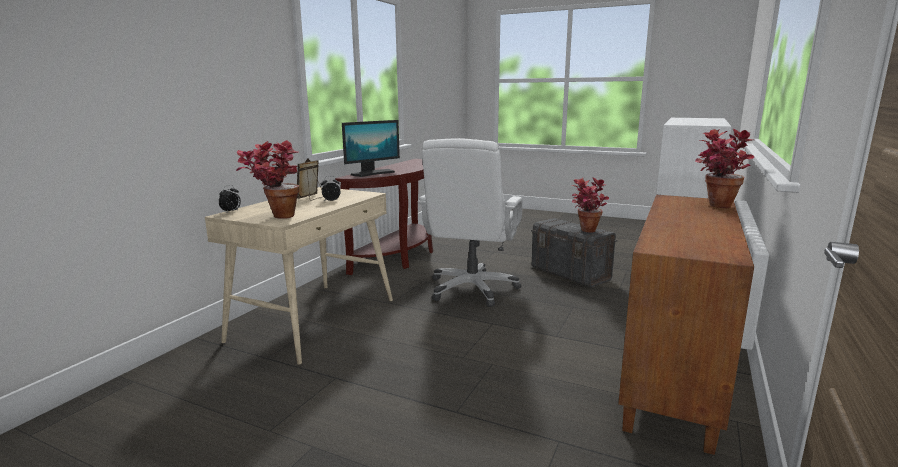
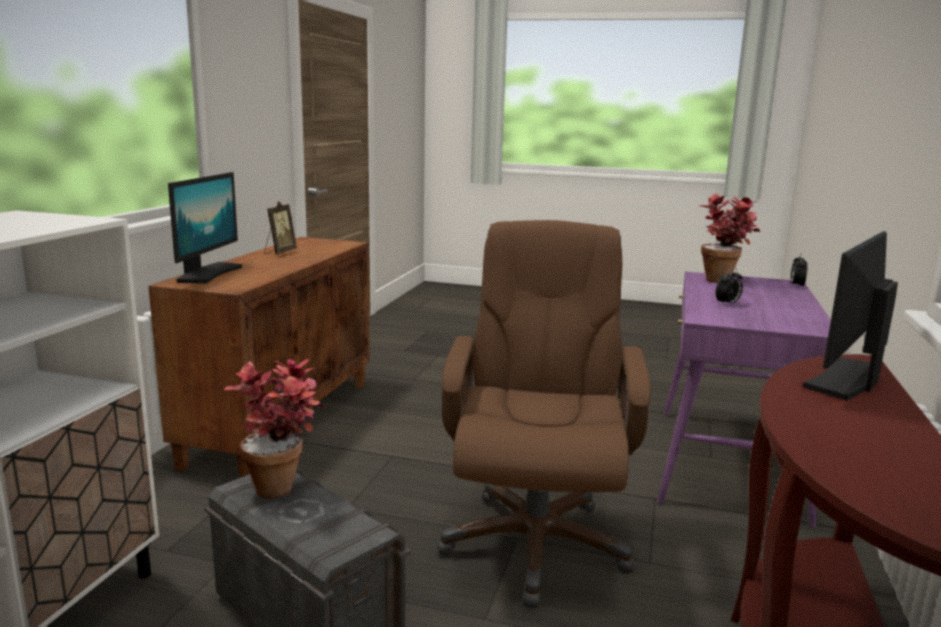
camera: 170 degrees right, 0 degrees up
(311, 198) = (769, 308): picture frame -> picture frame (279, 252)
(314, 320) = (729, 463): beige desk -> purple desk
(472, 289) = (534, 543): white office chair -> brown office chair
(715, 207) = (208, 274): potted plant -> monitor

